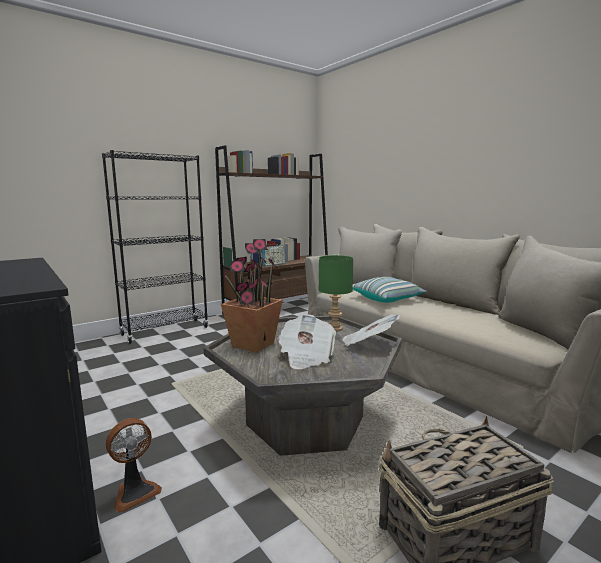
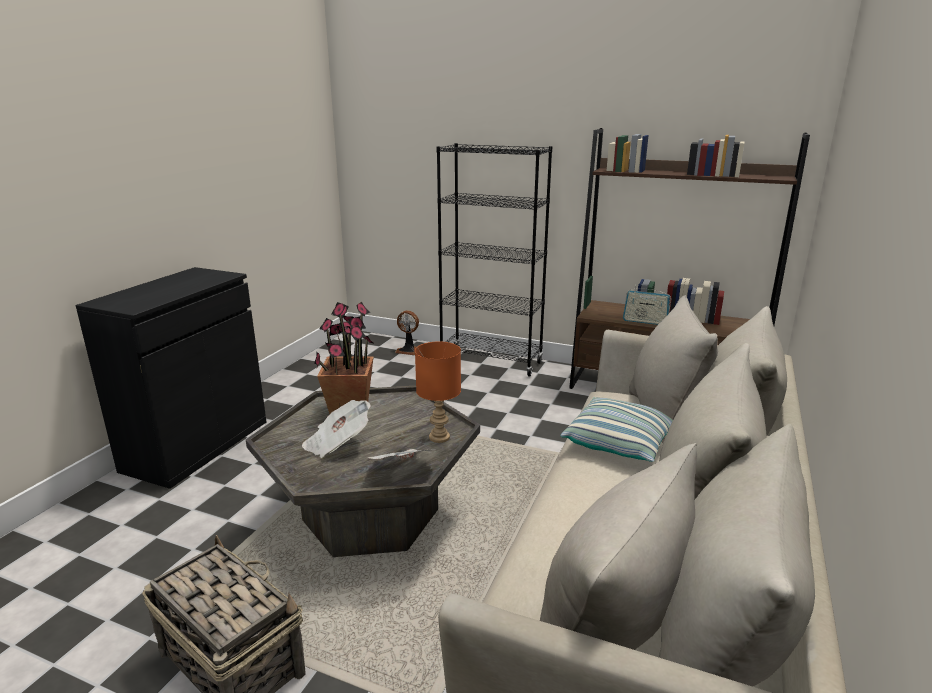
camera: 60 degrees right, 10 degrees up
(135, 492) = (227, 473): fan -> fan (408, 350)
(335, 328) = (440, 437): green table lamp -> orange table lamp

